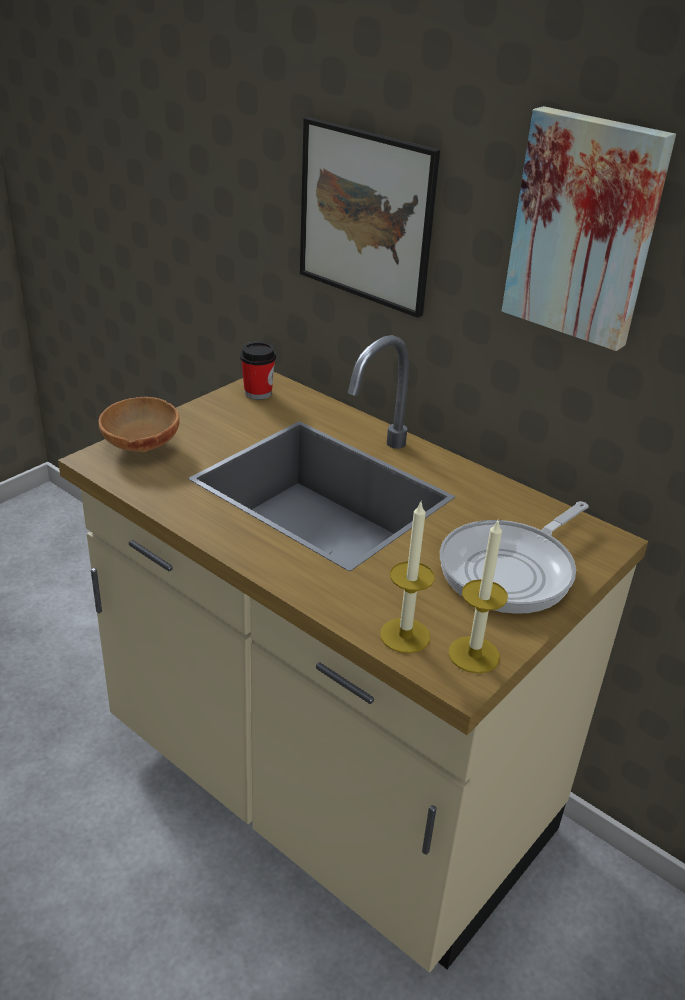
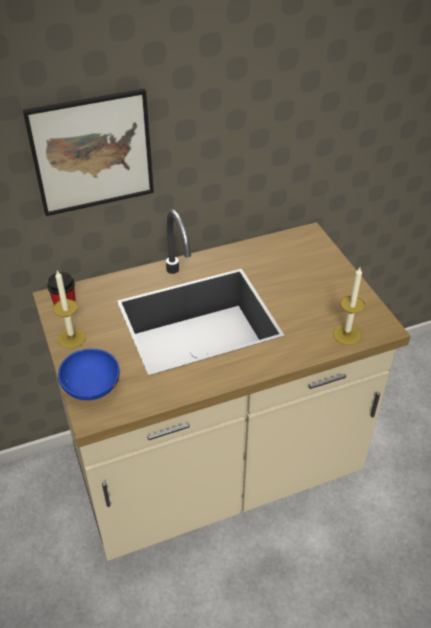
camera: 60 degrees left, 10 degrees up
(140, 447) = (91, 388): brown bowl -> blue bowl
(474, 654) = (371, 316): candle -> candle (71, 338)
(511, 570) = (315, 276): frying pan -> none
(585, 228) = (250, 92): picture -> none

